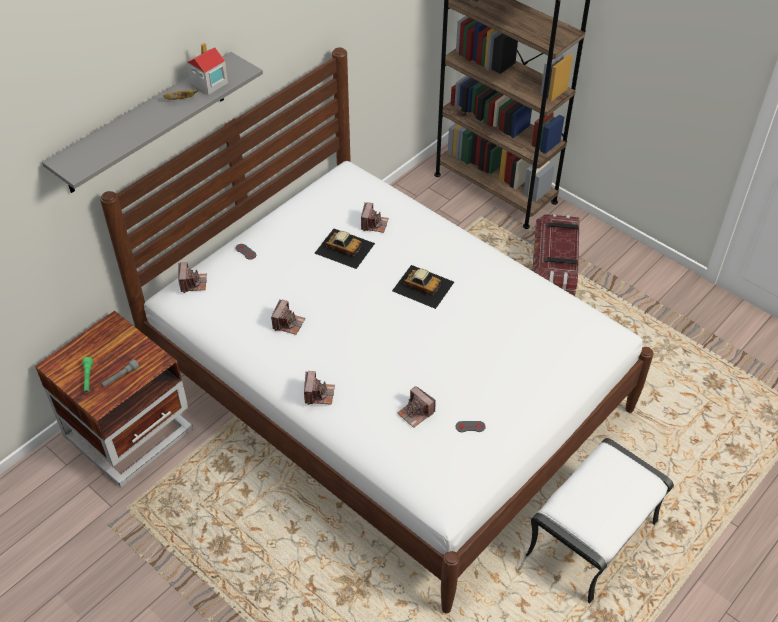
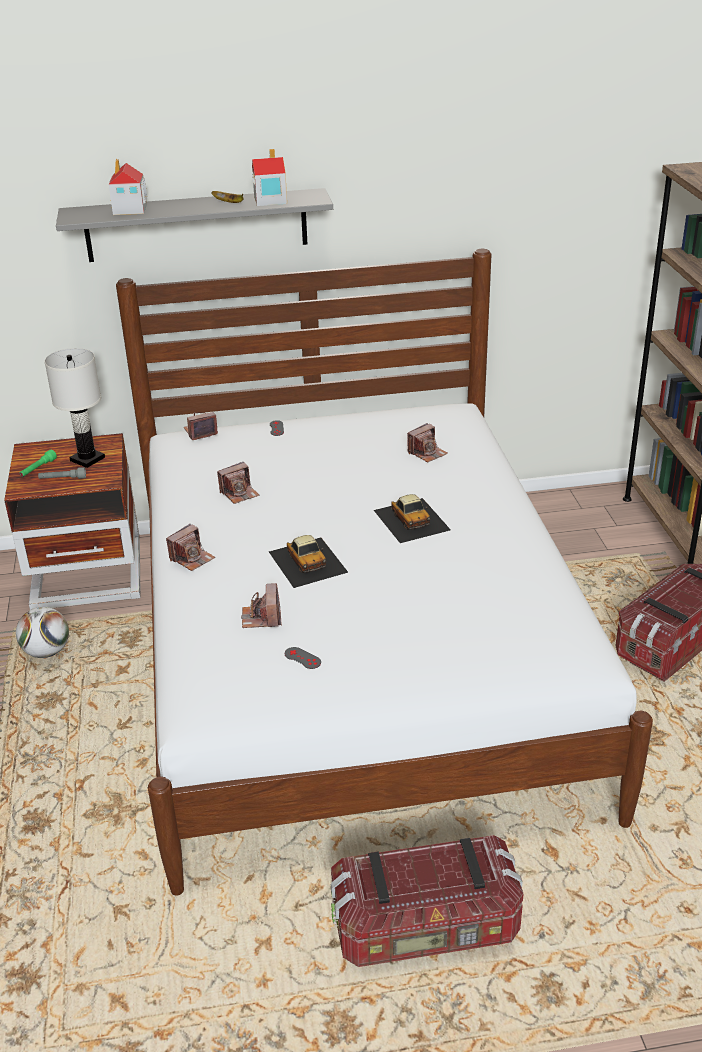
camera: 40 degrees right, 15 degrees down
(110, 139) = (130, 209): none -> toy house
(117, 348) = (87, 459): none -> white table lamp
(173, 511) = (46, 652): none -> football
(193, 283) = (200, 432): camera -> camera turned 150 degrees counterclockwise
(344, 248) = (371, 459): toy car -> toy car (308, 561)
(591, 536) = (426, 929): white ottoman -> storage box

